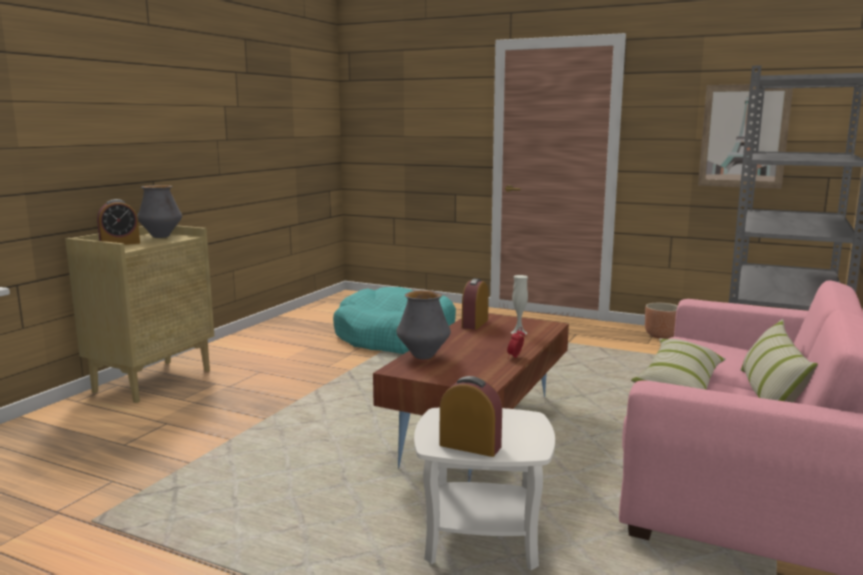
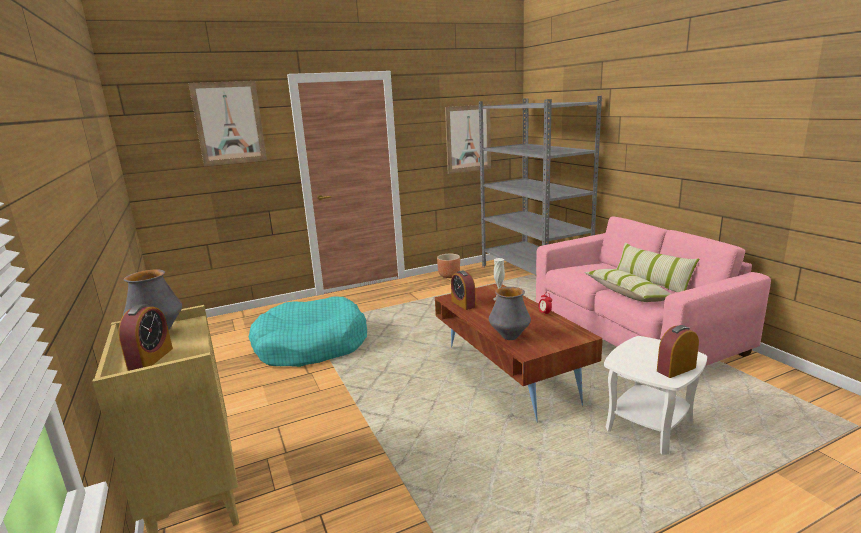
camera: 50 degrees left, 5 degrees up
(430, 93) = (229, 123): none -> picture

